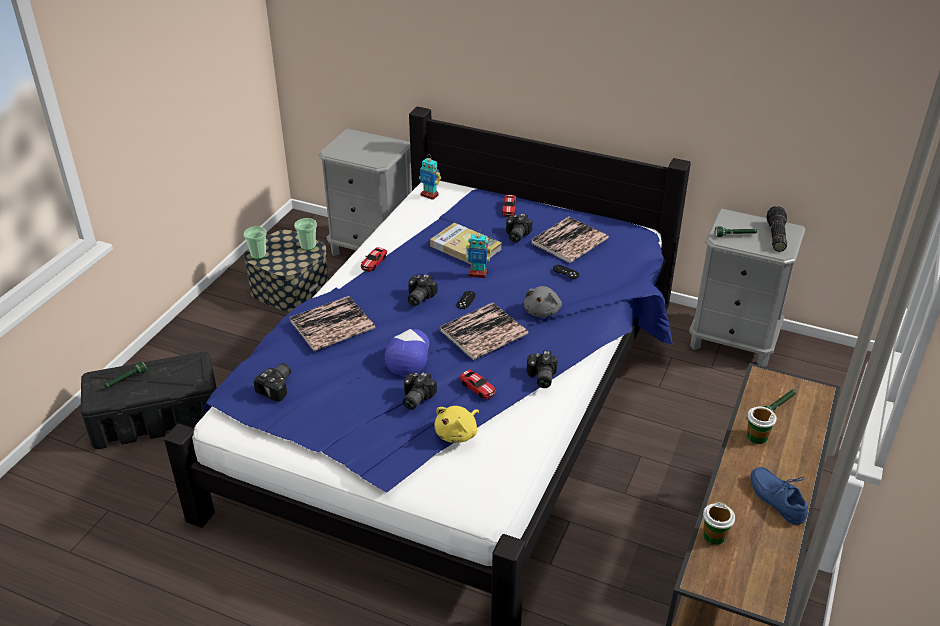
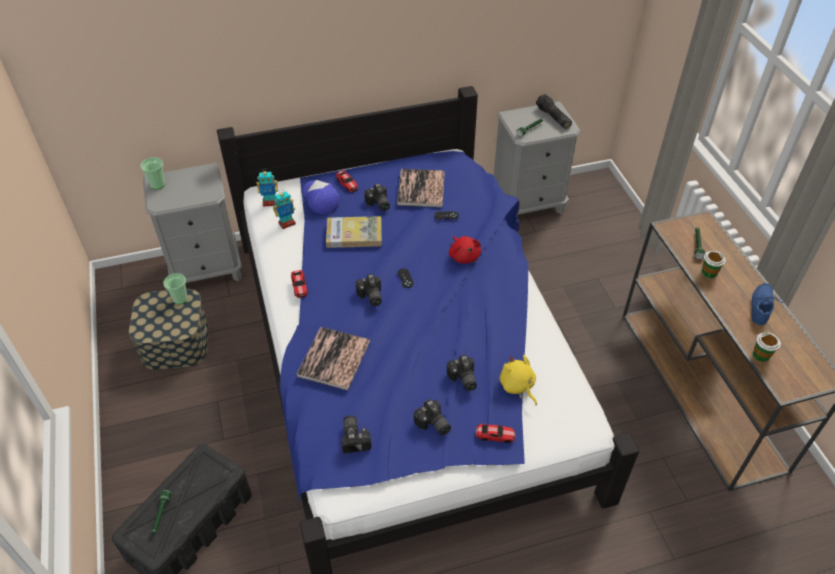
camera: 40 degrees left, 10 degrees up
(258, 255) = (145, 331): cup -> cup (158, 184)
(408, 355) = (418, 348): cap -> cap (320, 199)
(458, 433) = (517, 386): yellow plush toy -> yellow plush toy turned 150 degrees clockwise
(477, 273) = (389, 251): toy robot -> toy robot (287, 223)
(477, 387) = (492, 343): toy car -> toy car (495, 435)
(483, 332) = (448, 297): book -> none
(540, 377) = (520, 308): camera -> camera (433, 425)
(542, 311) = (464, 256): grey plush toy -> red plush toy
(778, 499) = (762, 307): blue shoe -> blue shoe turned 90 degrees clockwise

